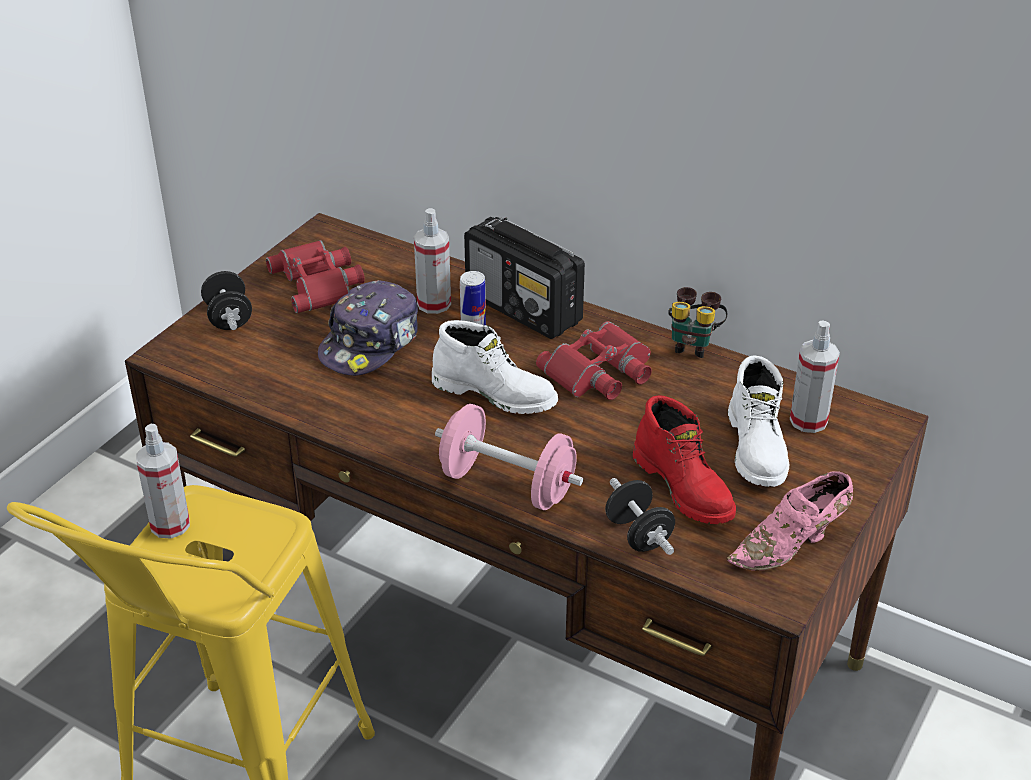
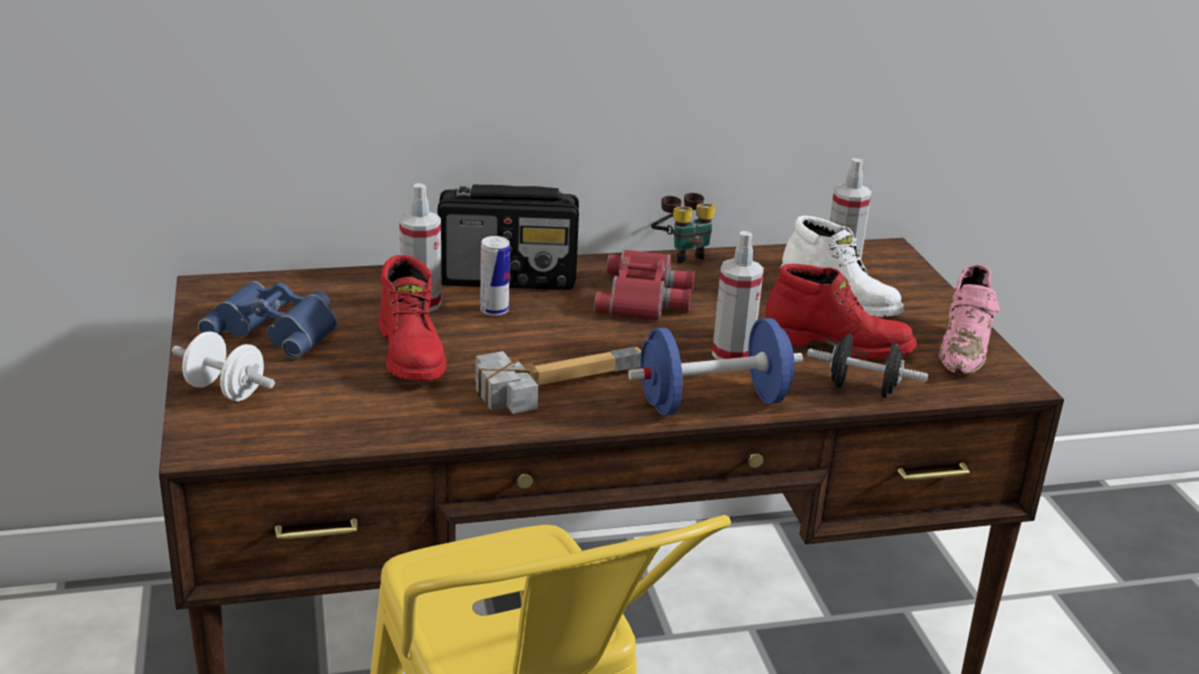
camera: 45 degrees left, 10 degrees down
(170, 524) = (429, 600): spray bottle -> spray bottle (732, 355)
(229, 318) = (225, 391): black dumbbell -> white dumbbell
(319, 283) = (277, 328): red binoculars -> blue binoculars
(371, 343) = (412, 354): cap -> red boot
(426, 410) = (552, 381): none -> hammer
(495, 393) = (589, 345): white boot -> none
(507, 485) = (713, 403): pink dumbbell -> blue dumbbell

